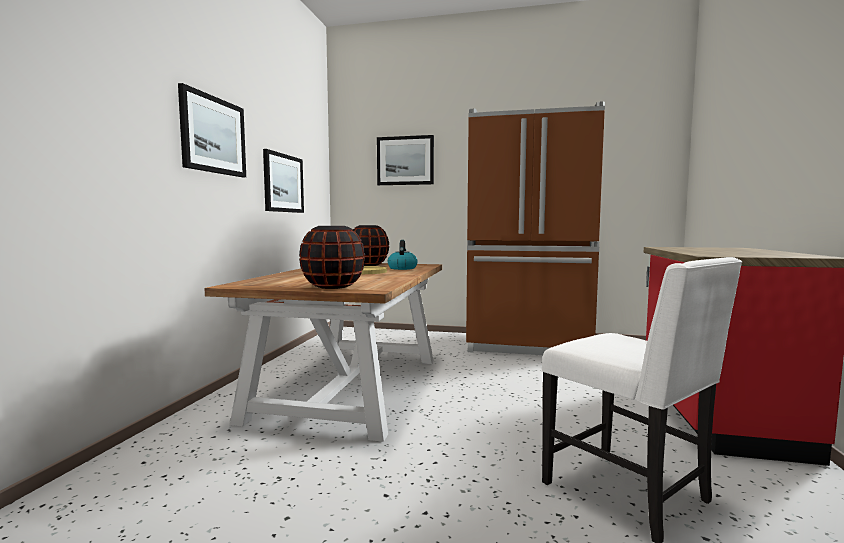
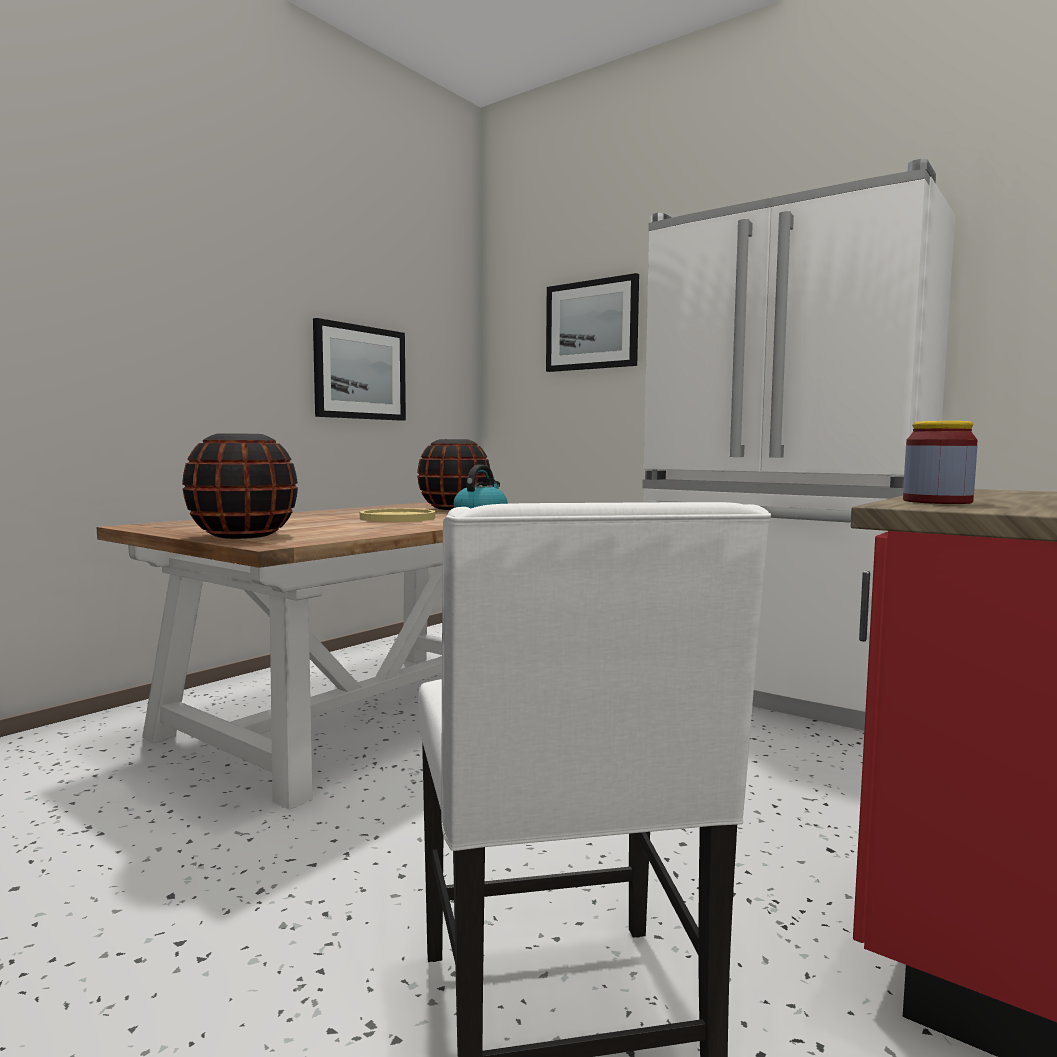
camera: 25 degrees right, 0 degrees up
(213, 135) = (202, 301): picture -> none
(528, 346) = (777, 691): brown fridge -> white fridge
(704, 253) = (937, 501): none -> jar

